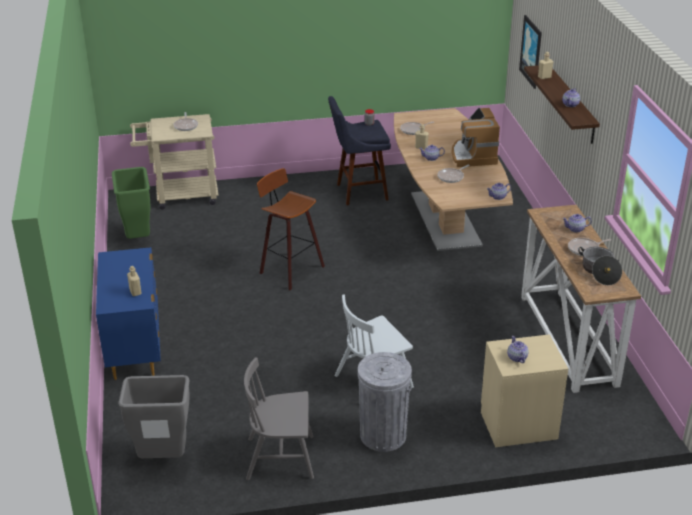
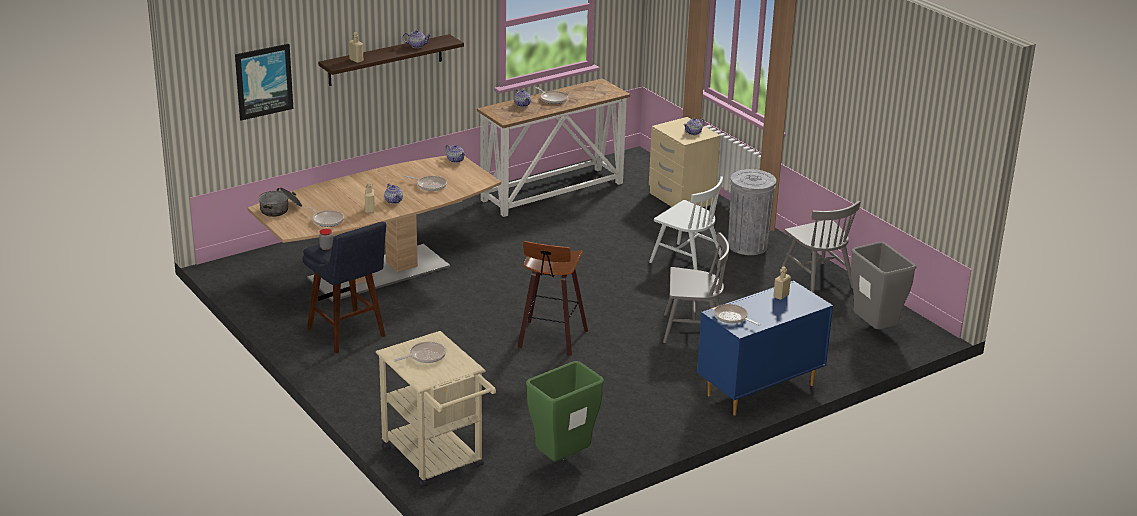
camera: 115 degrees left, 5 degrees down
(128, 258) = (732, 317): none -> frying pan
(249, 344) = (693, 330): none -> grey chair
(473, 155) = (372, 182): coffee machine -> none
(599, 272) = (583, 92): cooking pot -> cooking pot (280, 209)

